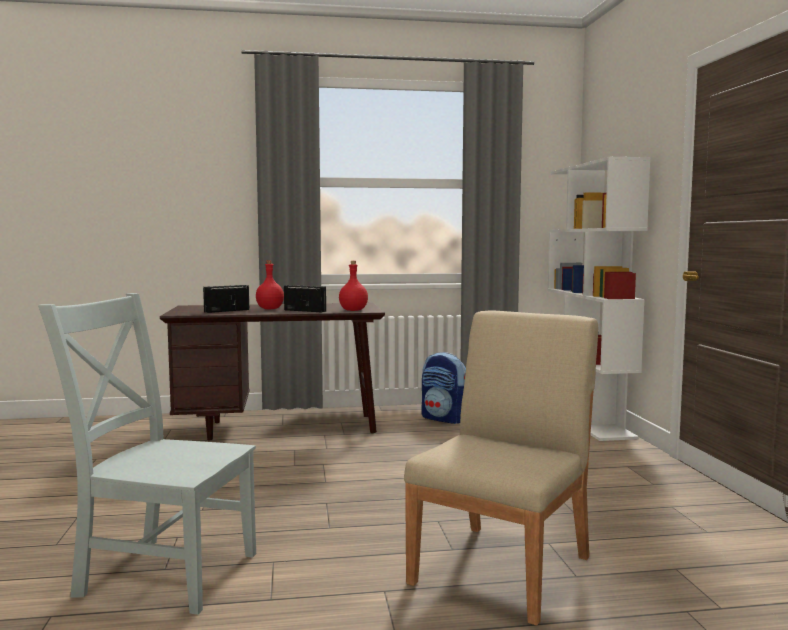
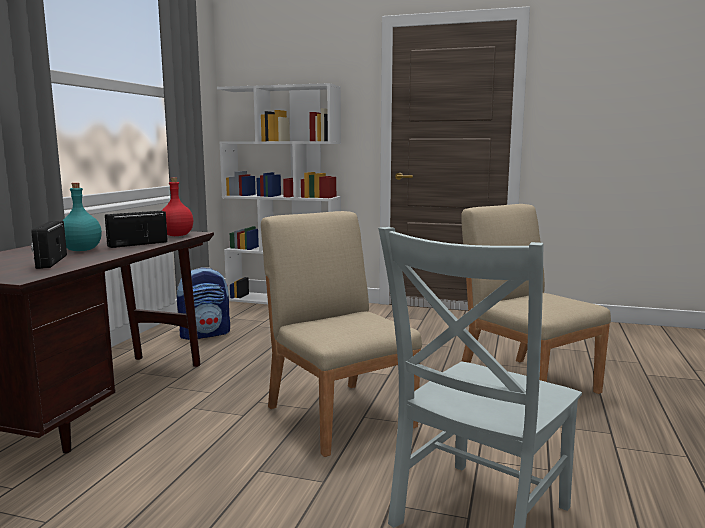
camera: 65 degrees left, 5 degrees up
(269, 309) = (81, 250): red bottle -> turquoise bottle
(321, 494) = (339, 415): none -> beige chair

